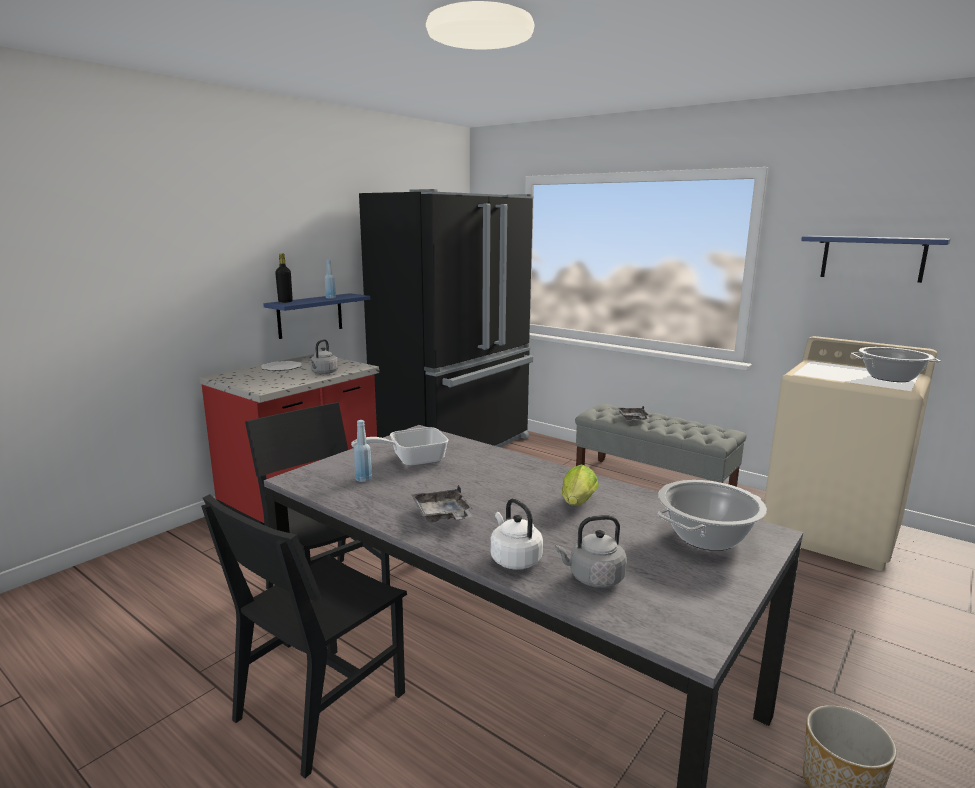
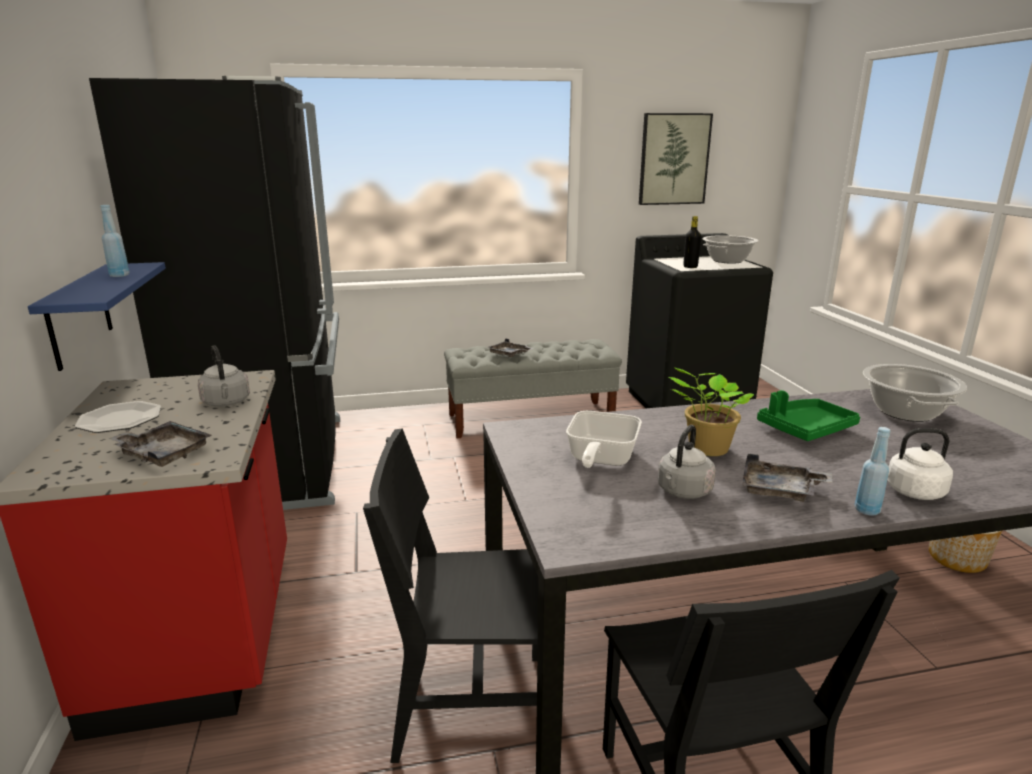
camera: 50 degrees left, 5 degrees up
(257, 382) = (163, 453): none -> grey tray
(285, 302) = (67, 295): black bottle -> black bottle (690, 267)
(363, 479) = (628, 502): blue bottle -> blue bottle (867, 510)
(477, 482) = (705, 449): none -> potted plant
(577, 505) = (805, 429): lettuce -> green tray
(593, 578) = (965, 473): grey kettle -> grey kettle (683, 492)
(831, 532) = (687, 403): beige washing machine -> black washing machine
(872, 258) = (673, 159): blue shelf -> picture

